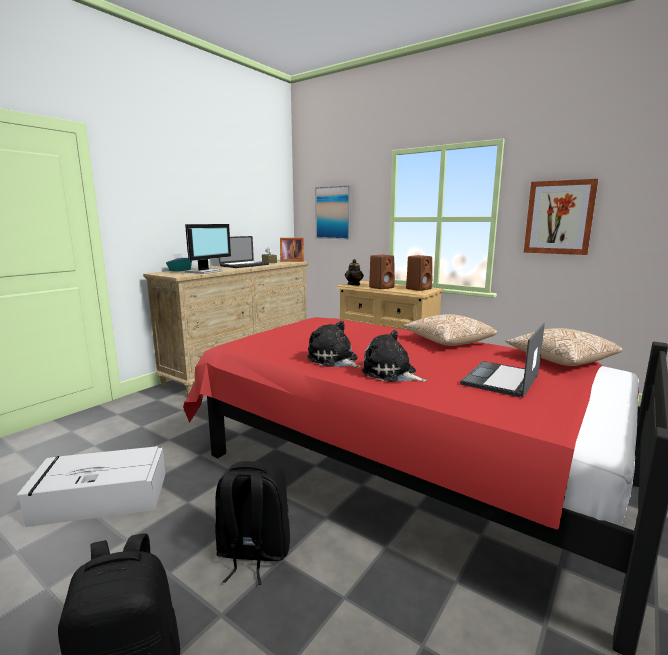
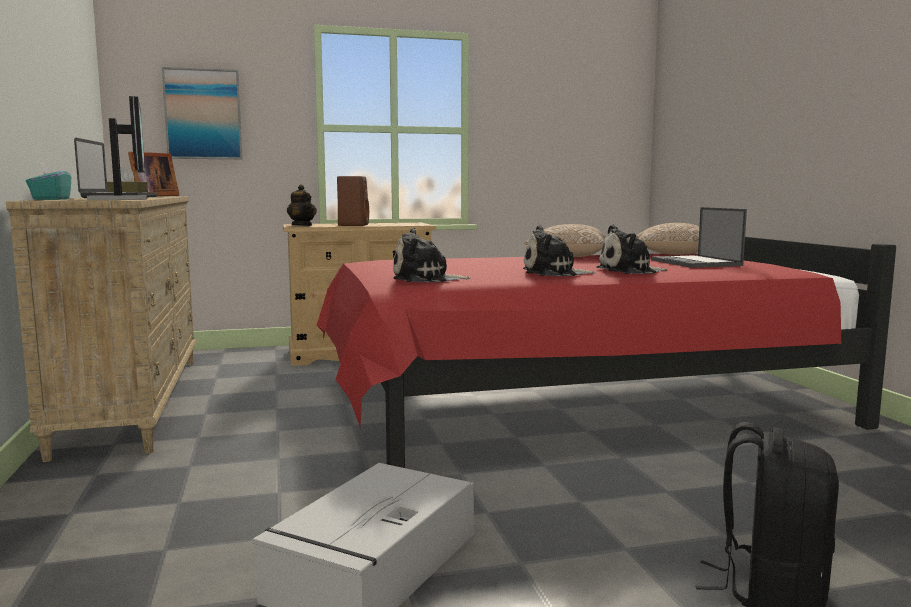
camera: 50 degrees left, 5 degrees down
(253, 553) = (641, 501): black backpack -> none
(257, 345) = (425, 279): none -> plush toy
(419, 289) = (400, 223): brown speaker -> none
(559, 217) = (534, 130): picture -> none

